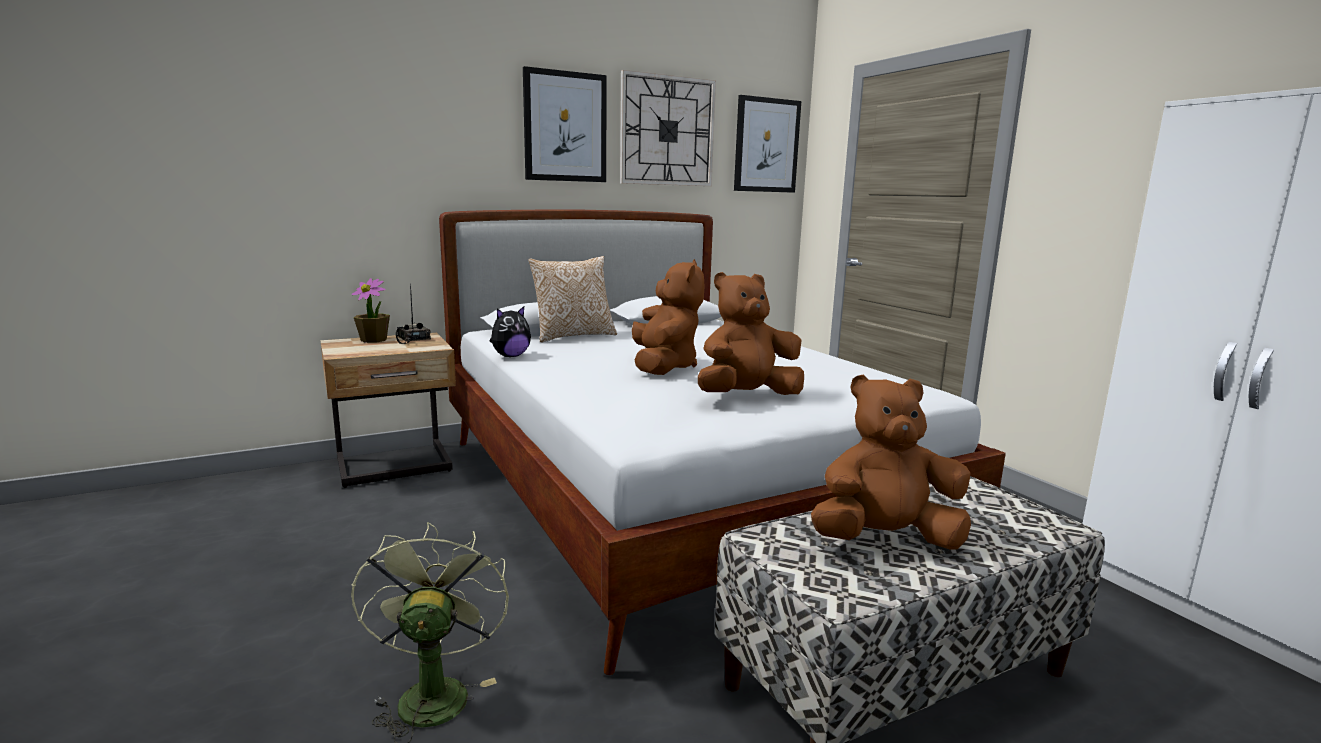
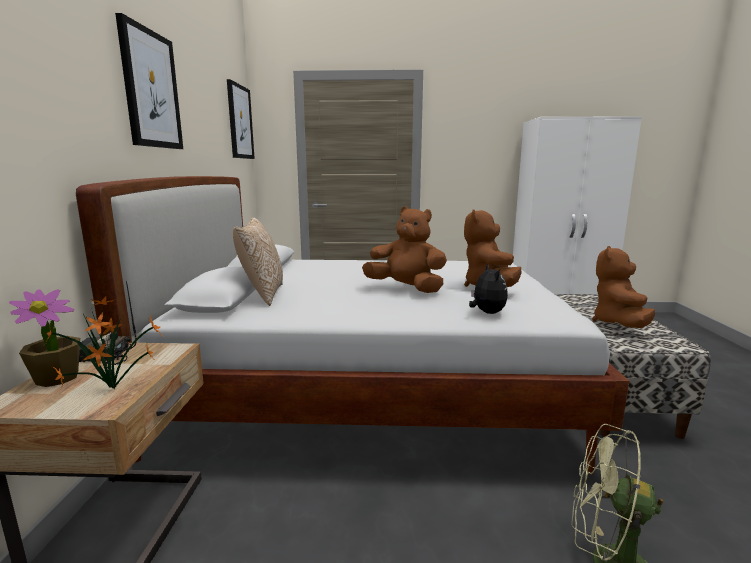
camera: 60 degrees left, 0 degrees up
(364, 351) = (116, 389): none -> potted plant
(510, 356) = (303, 321): plush toy -> plush toy (486, 312)
(667, 131) = (202, 104): wall clock -> none

